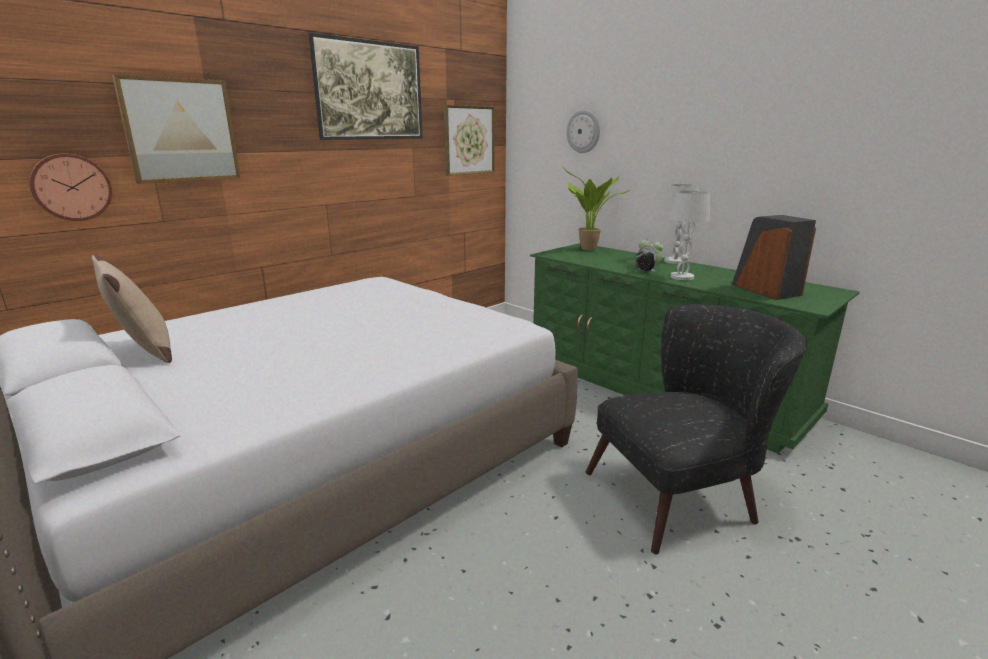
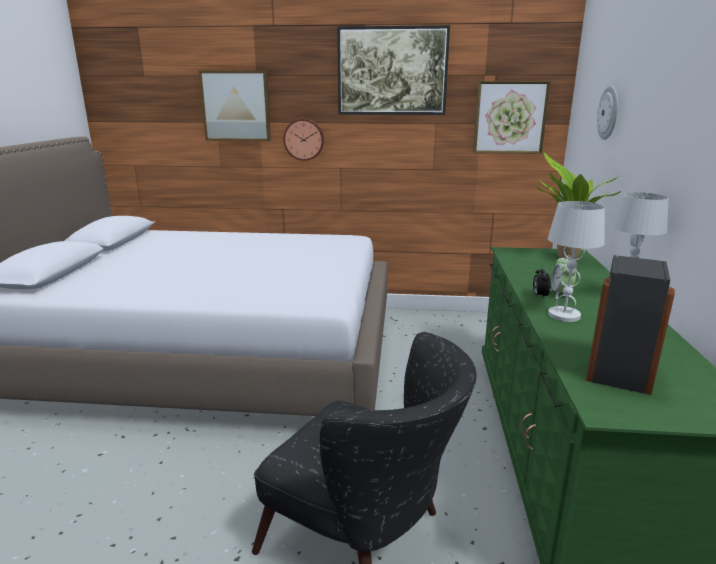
camera: 50 degrees right, 0 degrees up
(71, 187) = (174, 140): wall clock -> wall clock (304, 139)
(145, 353) = (146, 245): beige pillow -> none

